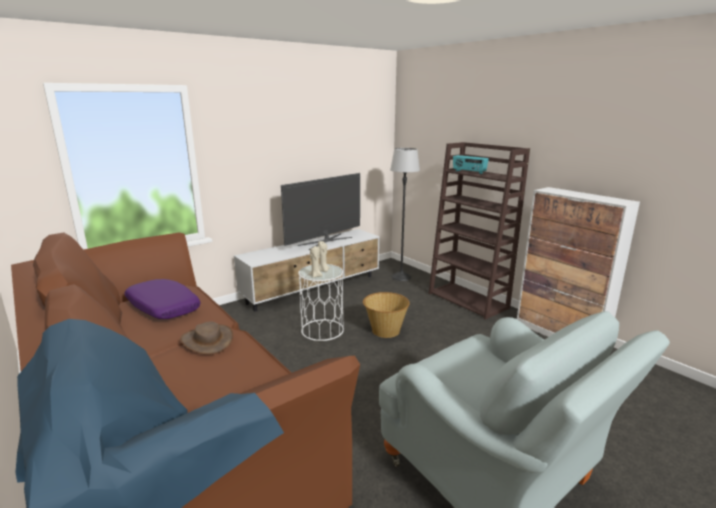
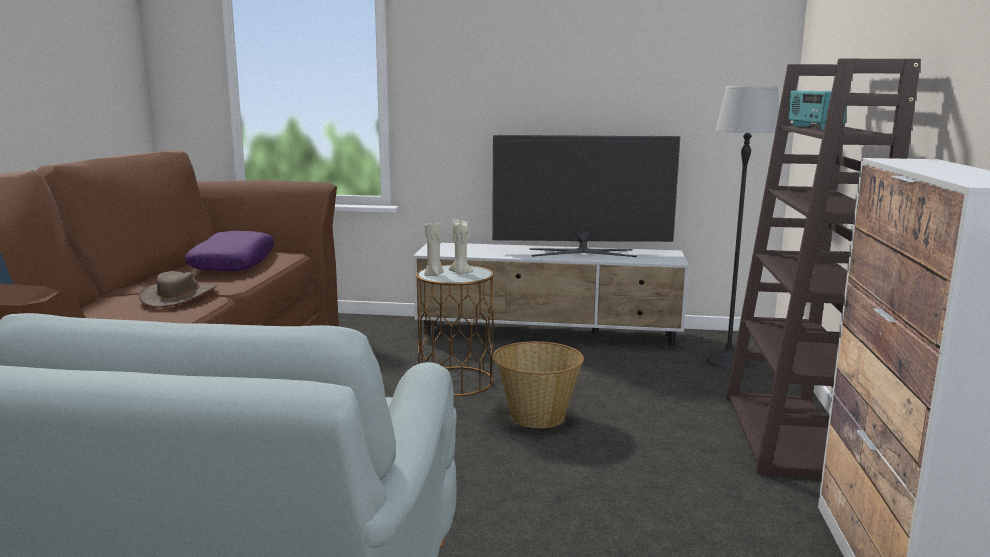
camera: 45 degrees right, 5 degrees down
(322, 330) = (456, 381): white side table -> brown side table

